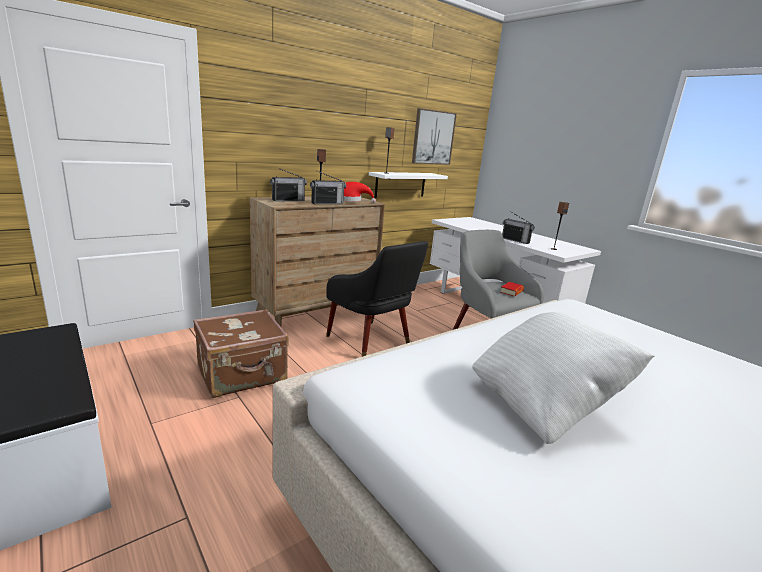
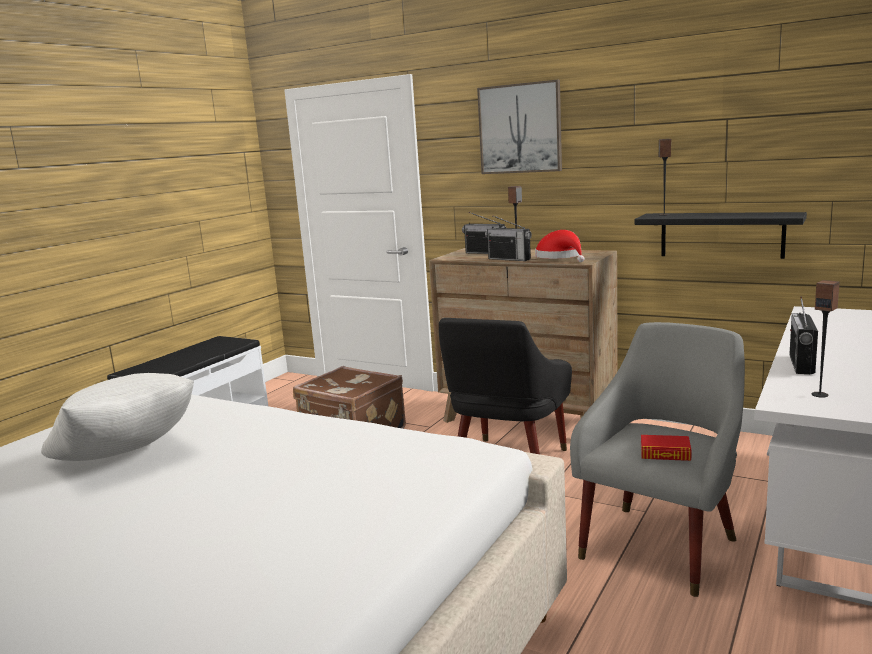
camera: 70 degrees right, 5 degrees down
(400, 184) = (721, 235): white shelf -> black shelf
(433, 137) = (803, 142): picture -> picture (520, 128)

